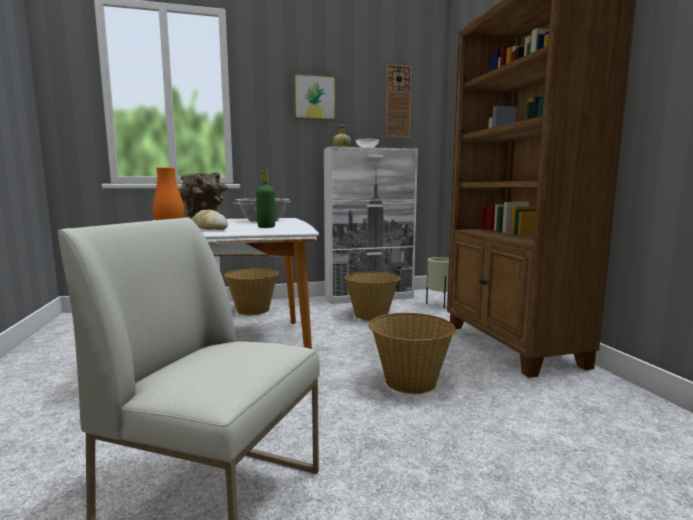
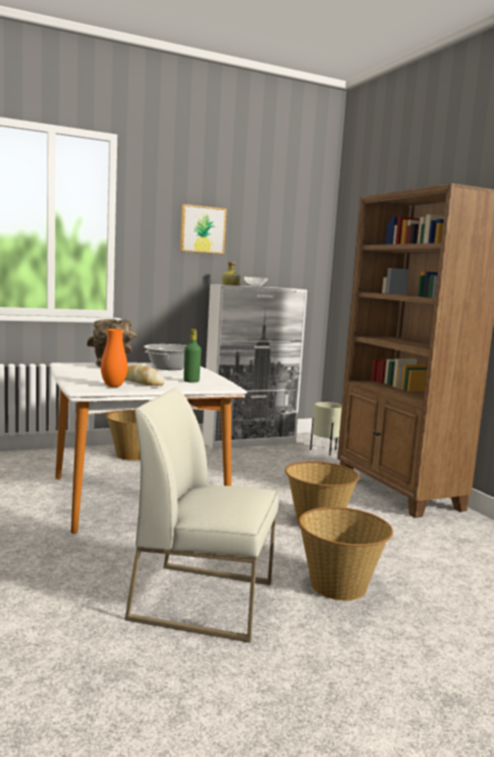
camera: 10 degrees left, 0 degrees up
(372, 315) = (260, 461): basket -> basket (339, 586)
(398, 102) = (286, 237): wall clock -> none

